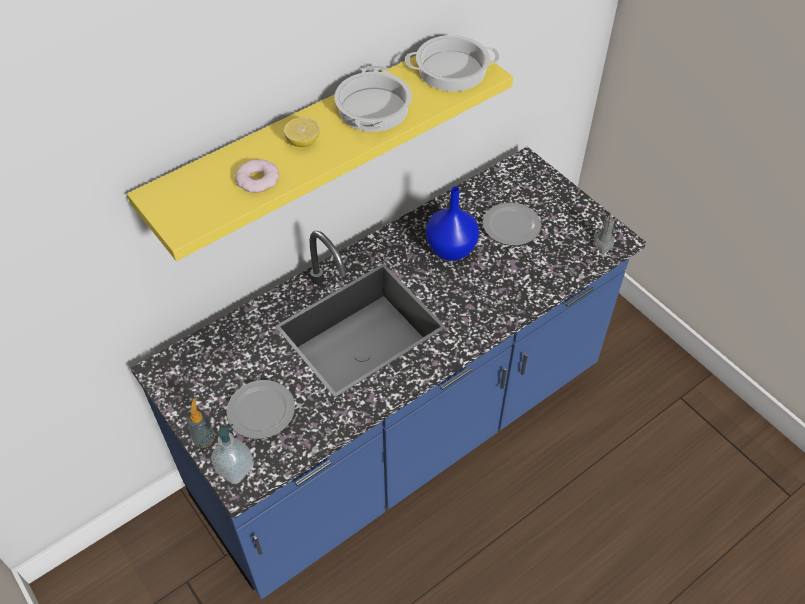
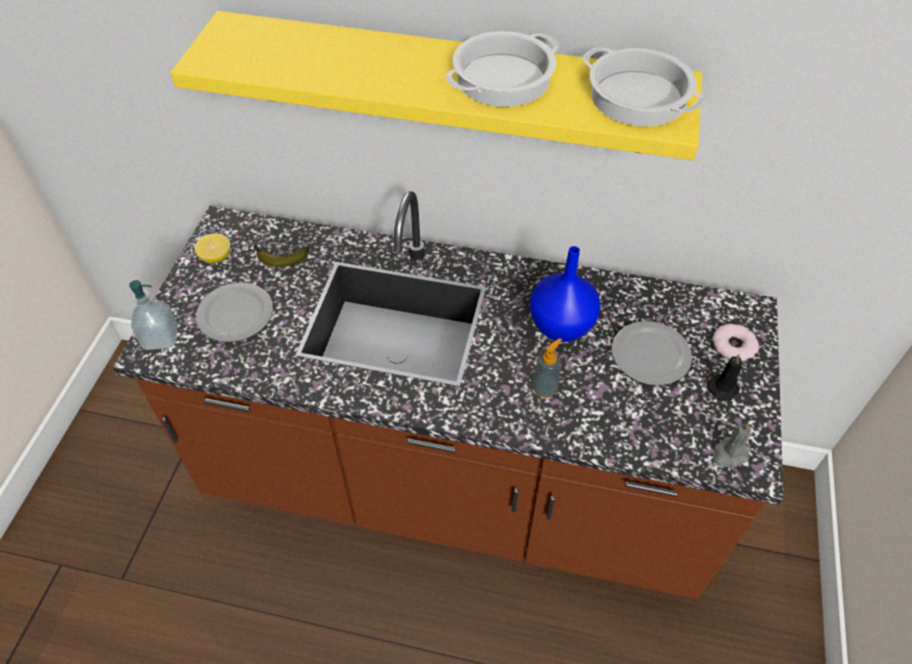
camera: 50 degrees right, 0 degrees up
(204, 439) = (175, 298): soap dispenser -> soap dispenser (544, 388)
(235, 355) = (279, 258): none -> banana
(258, 179) = (313, 66): donut -> donut (734, 345)
(303, 142) = (398, 63): lemon -> lemon (216, 257)
(402, 435) = (456, 486): blue counter -> brown counter
(561, 212) = (723, 387): none -> black candle

